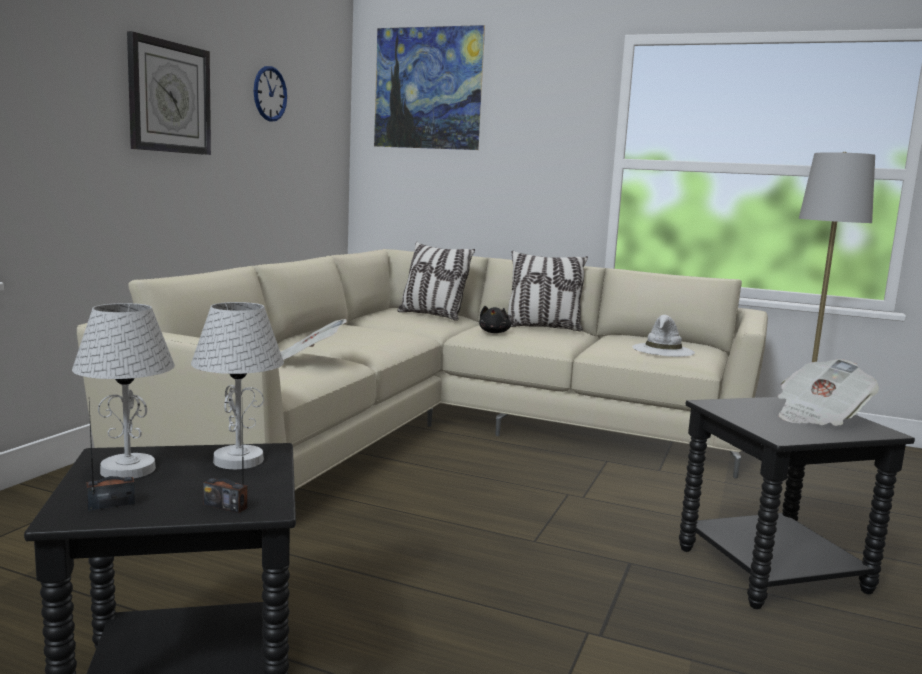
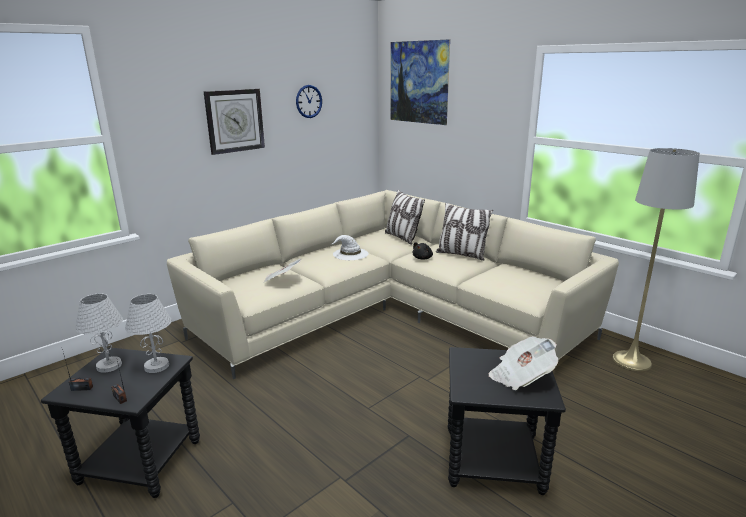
camera: 25 degrees right, 10 degrees up
(663, 350) = (519, 285): white hat -> white hat (350, 254)

